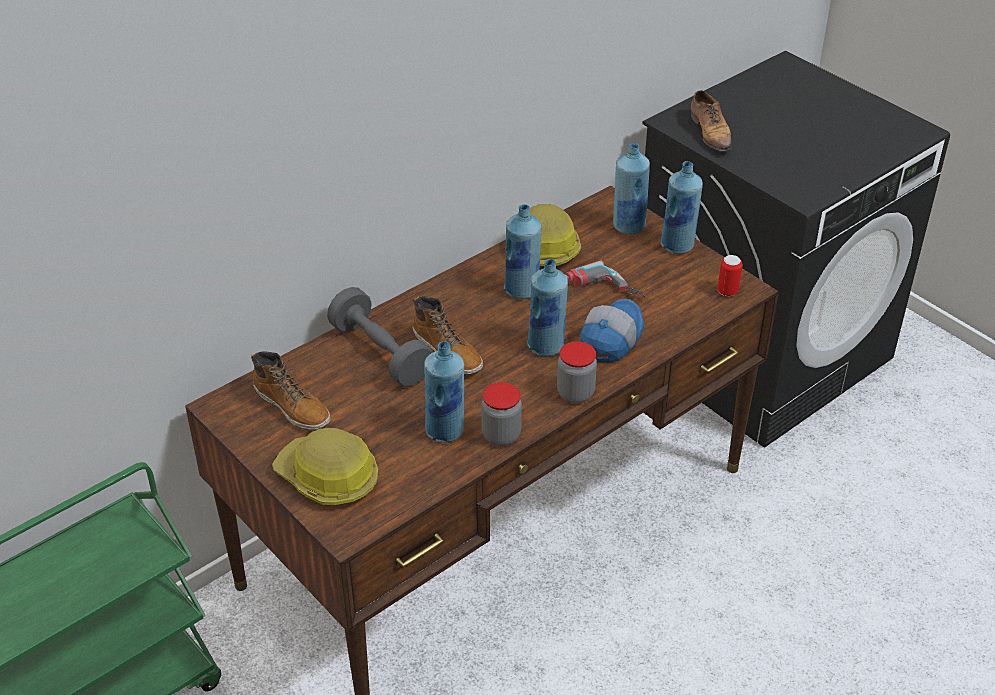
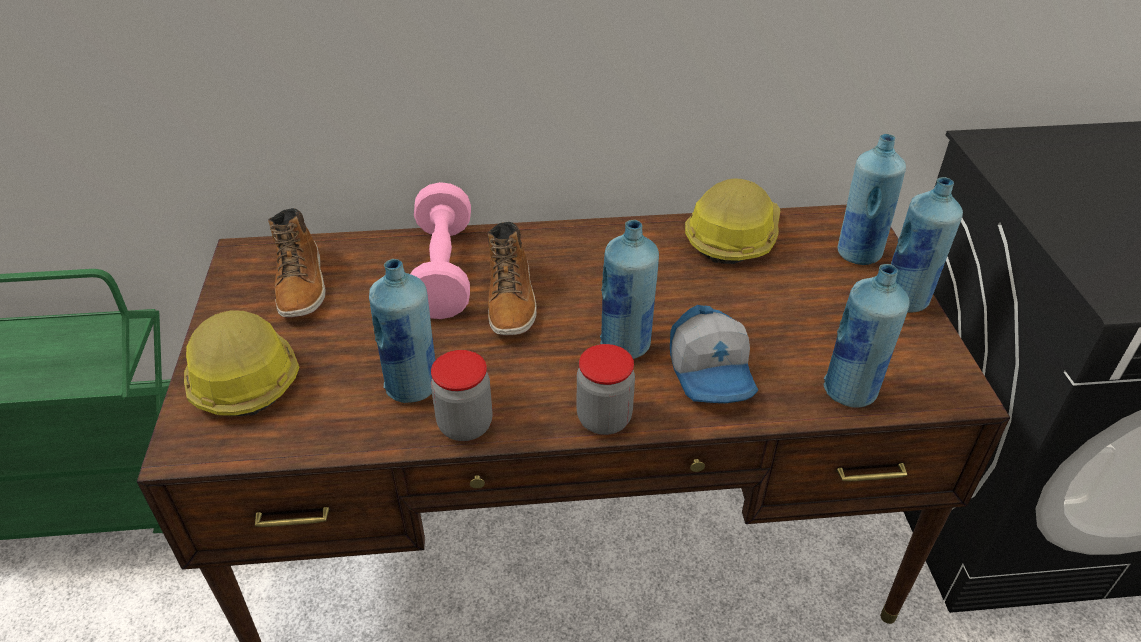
camera: 35 degrees right, 0 degrees up
(381, 353) = (443, 271): grey dumbbell -> pink dumbbell
(522, 290) = (661, 271): blue bottle -> blue bottle (850, 391)
(599, 292) = (751, 311): power drill -> none
(610, 338) = (713, 372): cap -> cap turned 105 degrees clockwise
(710, 133) = (1032, 171): shoe -> none
(727, 291) = (929, 384): can -> none

